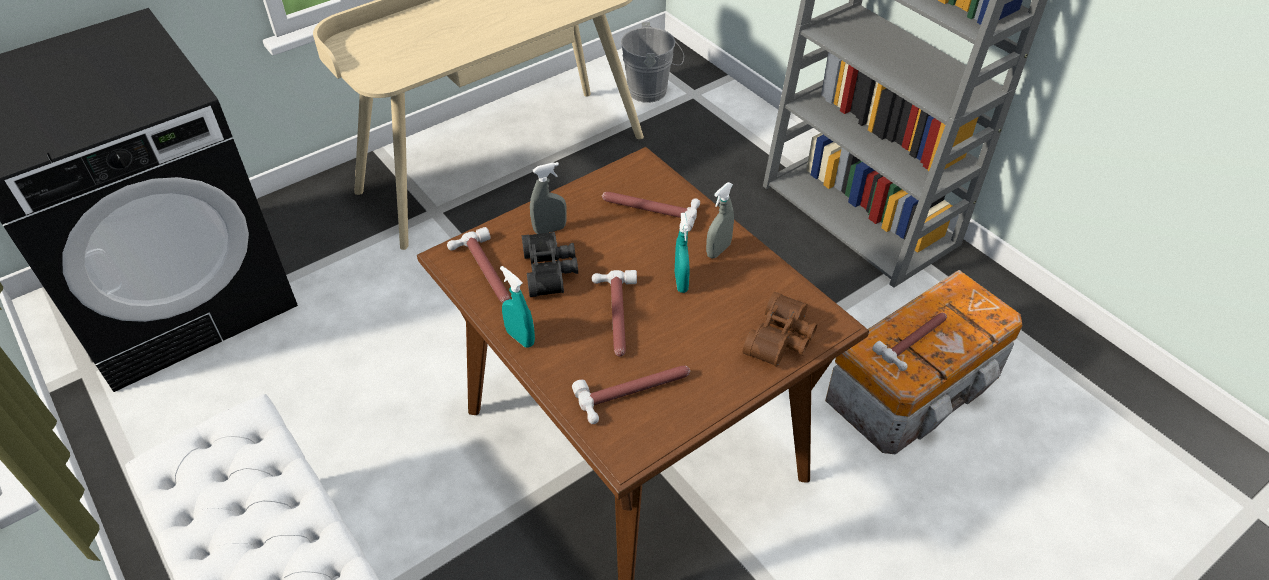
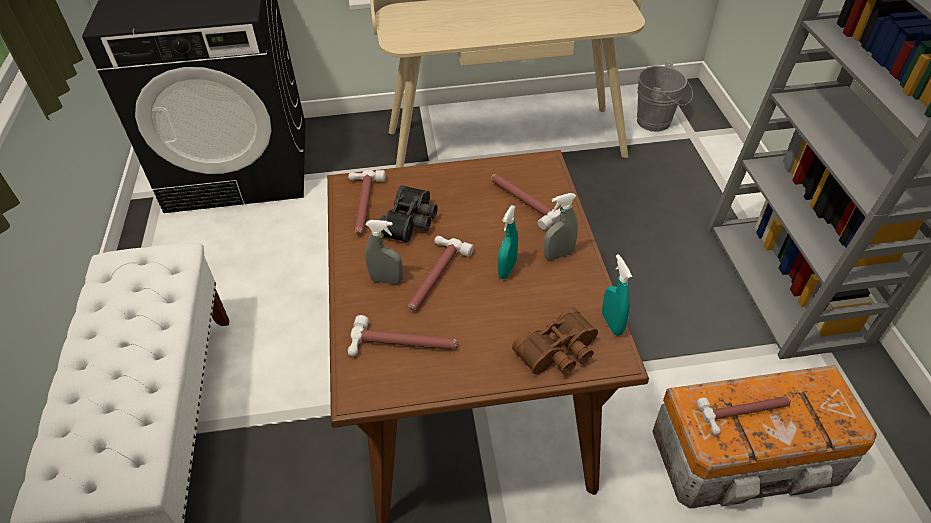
camera: 30 degrees right, 0 degrees up
(520, 338) = (350, 265): turquoise spray bottle -> turquoise spray bottle (612, 324)
(550, 229) = (434, 190): grey spray bottle -> grey spray bottle (386, 280)

